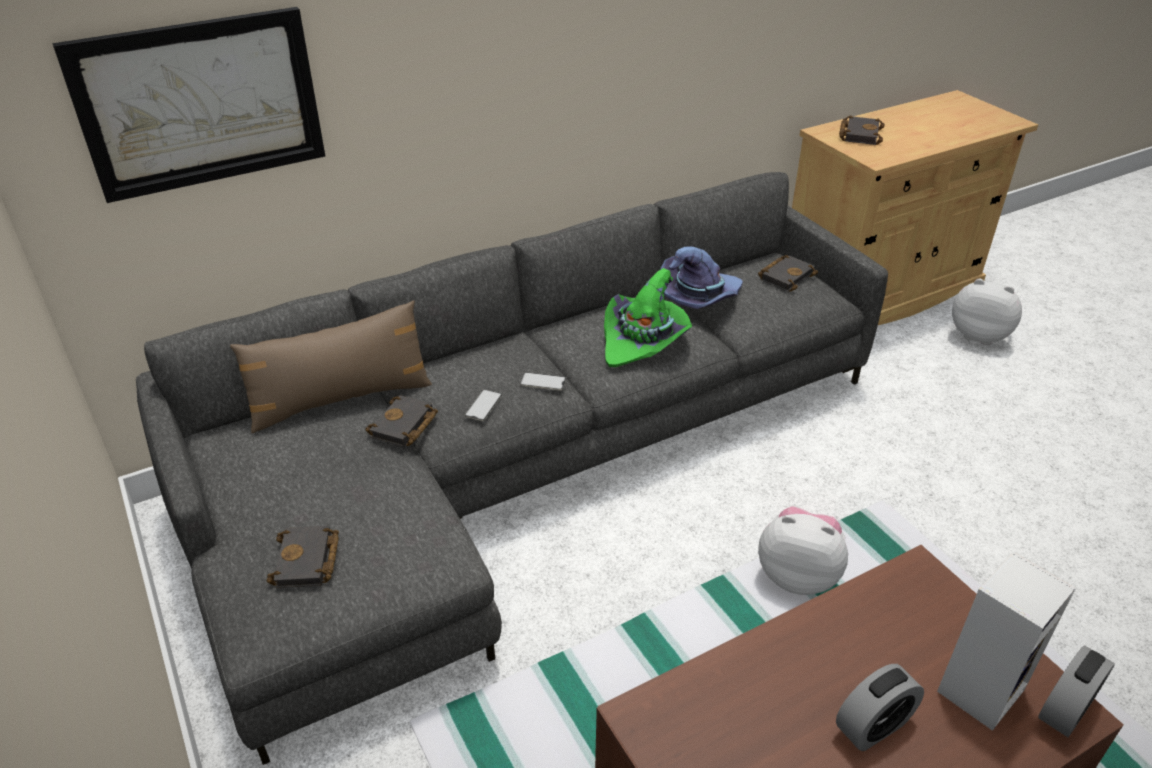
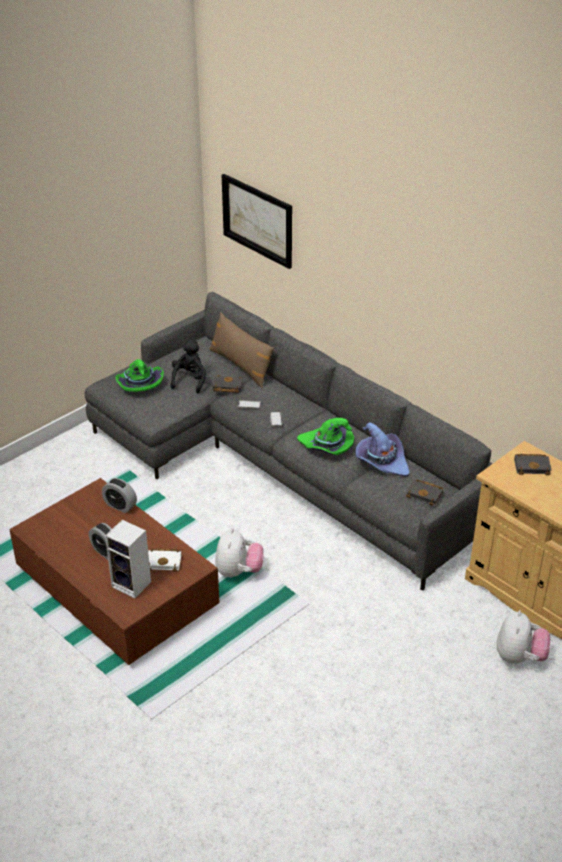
camera: 75 degrees right, 0 degrees up
(307, 562) = (139, 384): black book -> green hat
(346, 477) = (189, 380): none -> black plush toy
(905, 621) = (165, 561): none -> white book
(1065, 710) = (127, 611): alarm clock -> alarm clock (120, 505)

